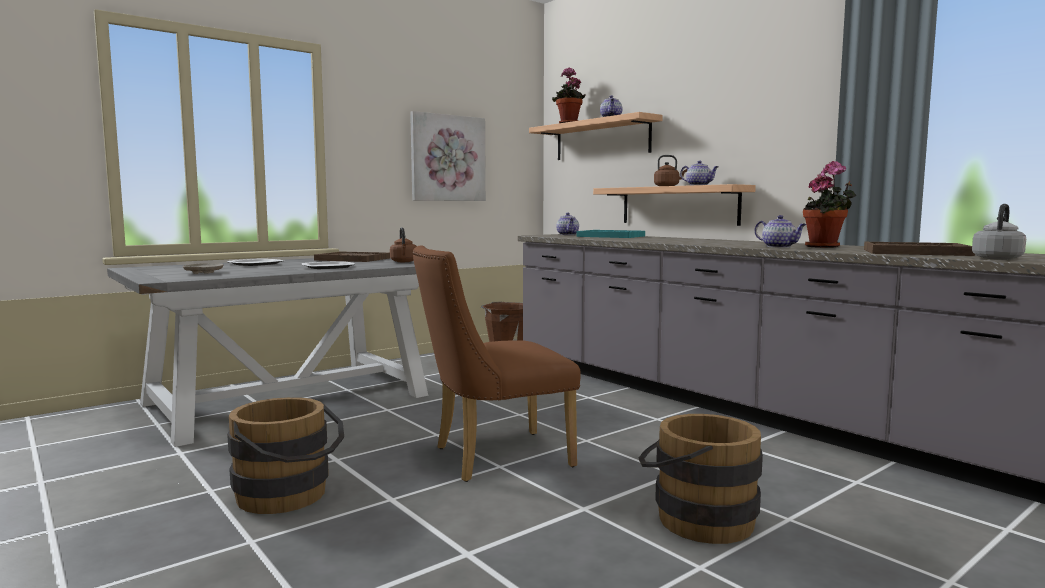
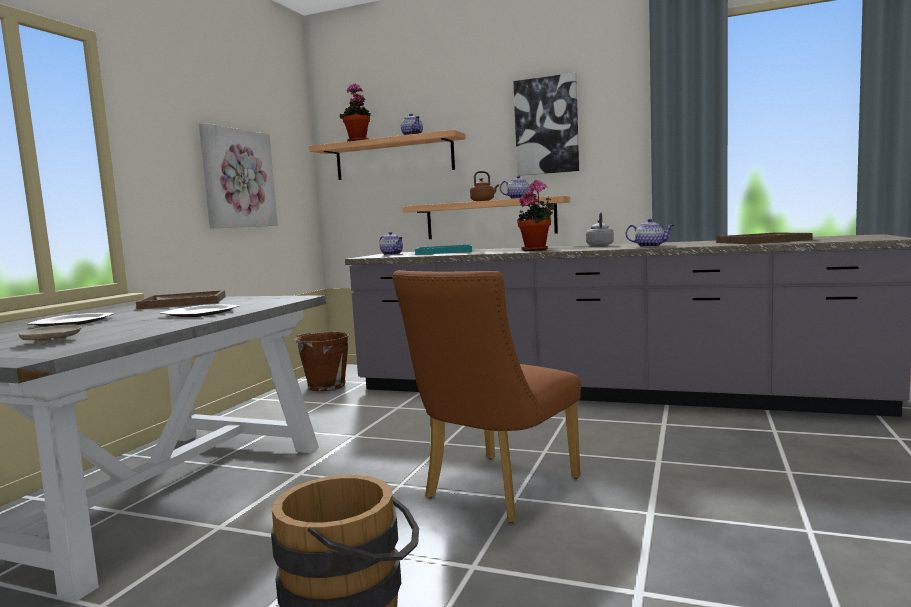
camera: 30 degrees left, 0 degrees up
(404, 262) = (264, 298): brown kettle -> none
(695, 519) = (738, 493): brown bucket -> none
(738, 106) = (546, 126): none -> picture
(825, 247) = (676, 243): potted plant -> potted plant (537, 250)
(997, 258) = (839, 240): grey kettle -> grey kettle (600, 245)

